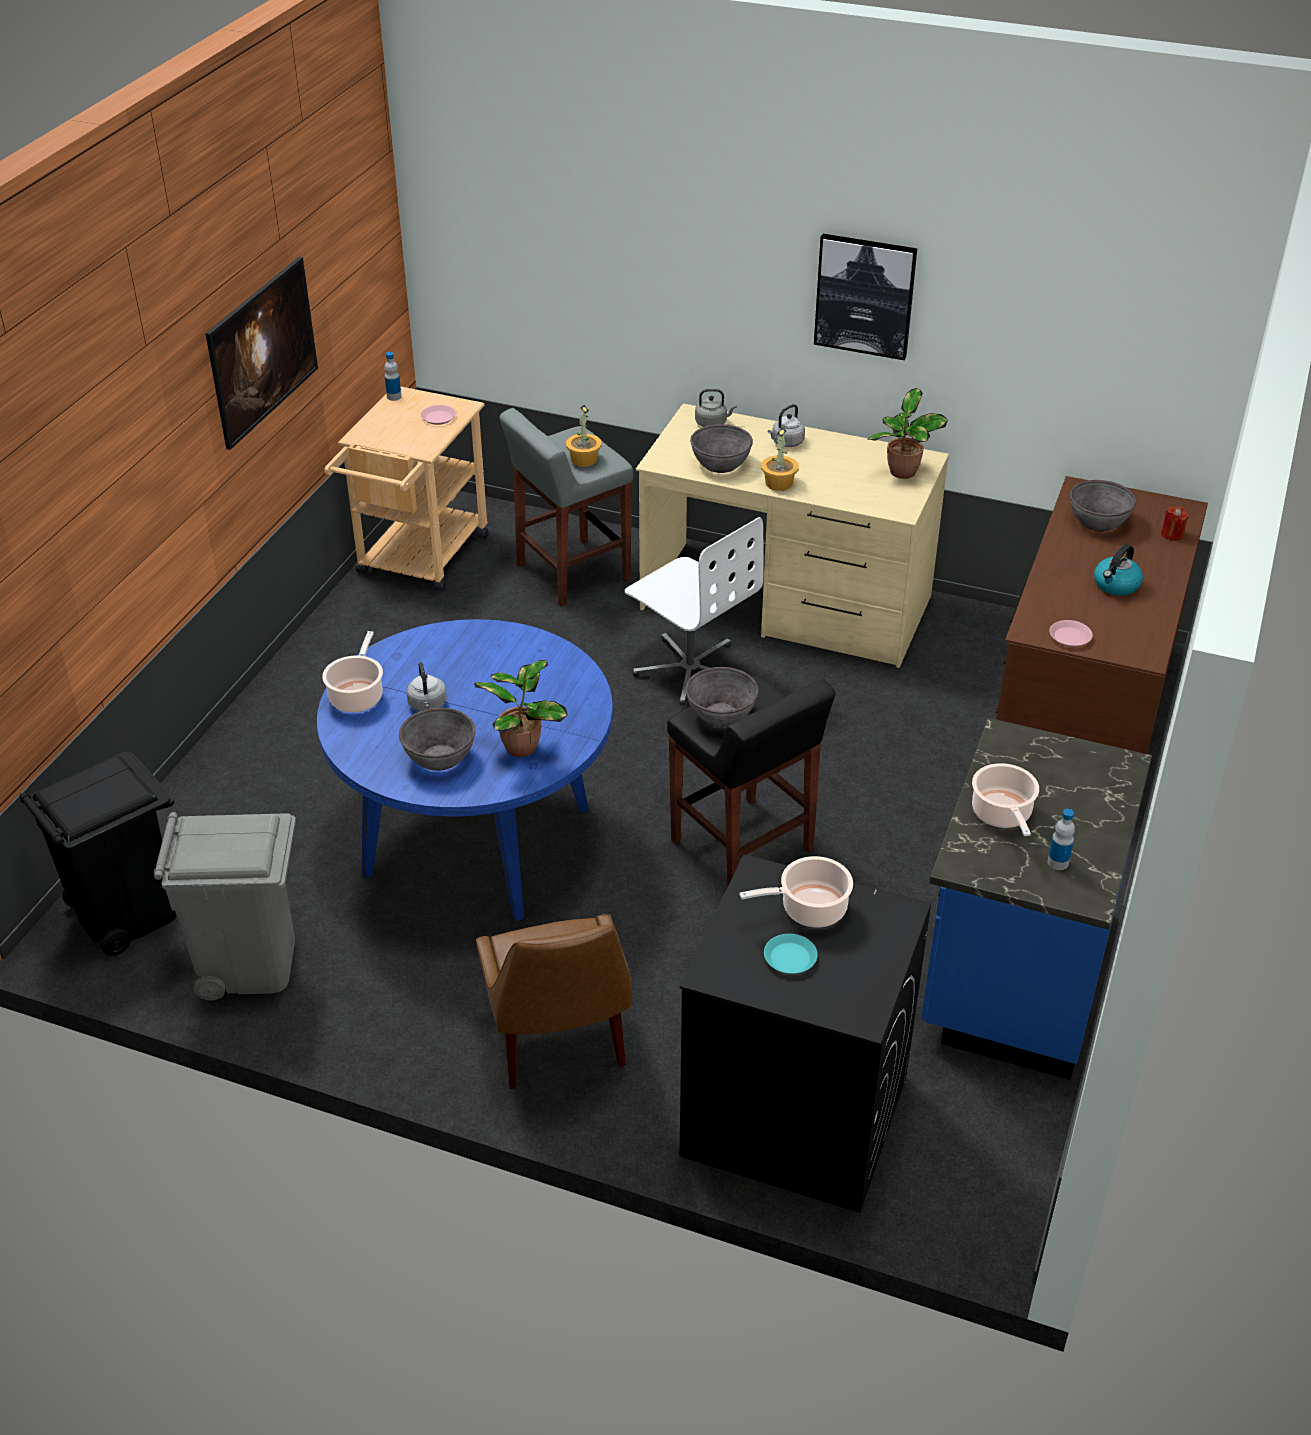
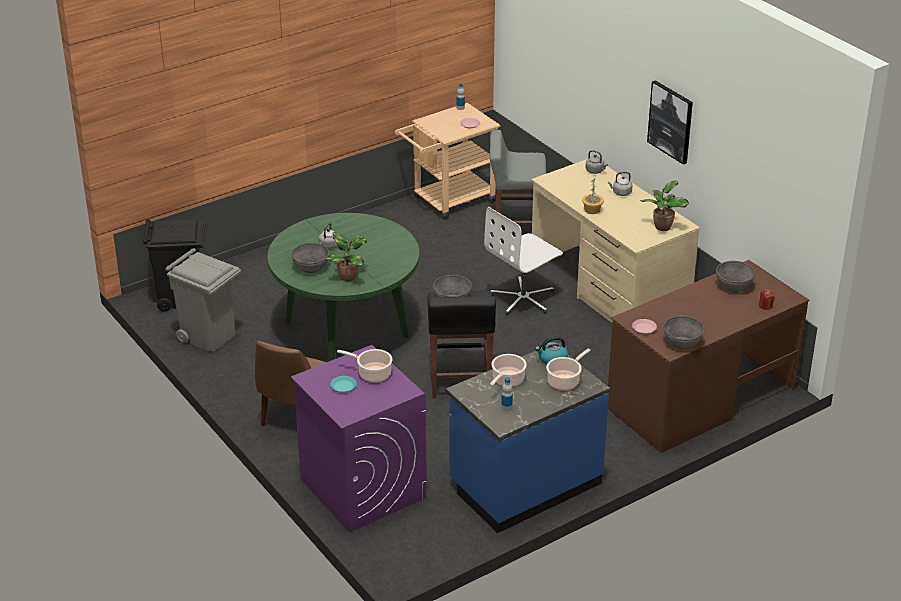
camera: 35 degrees right, 5 degrees down
(267, 379) = (365, 74): picture -> none
(357, 696) = (305, 231): cooking pot -> cooking pot (564, 381)
(477, 841) = (347, 330): blue dining table -> green dining table
(583, 459) = (524, 169): potted plant -> none
(690, 670) = (523, 299): white office chair -> white office chair turned 60 degrees clockwise
(720, 464) = (574, 191): grey bowl -> grey bowl (682, 342)
(793, 1115) = (362, 488): black washing machine -> purple washing machine
(1116, 585) = (700, 316): kettle -> kettle (552, 359)

